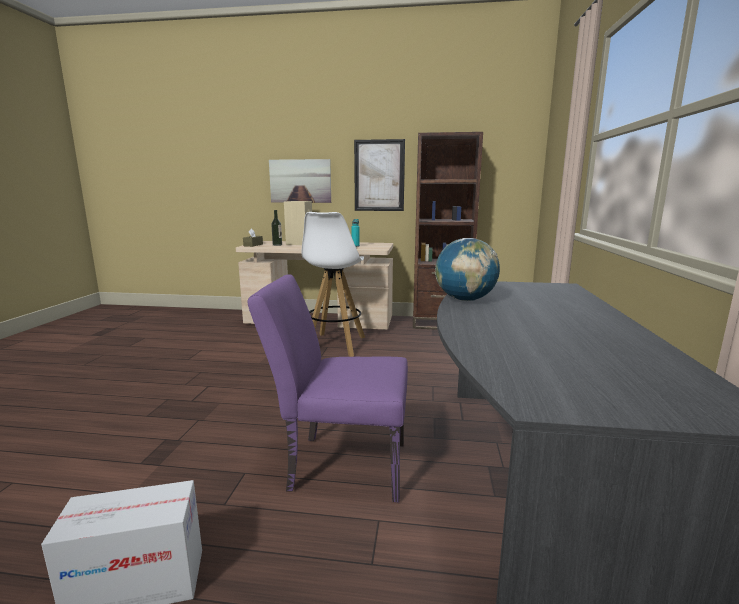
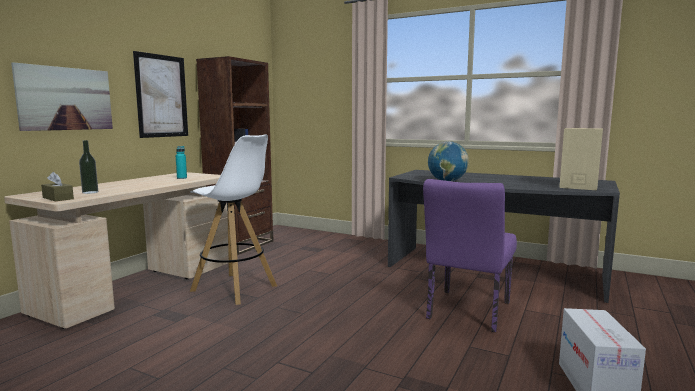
camera: 70 degrees left, 5 degrees down
(300, 243) = (100, 187): beige speaker -> beige speaker (577, 187)

